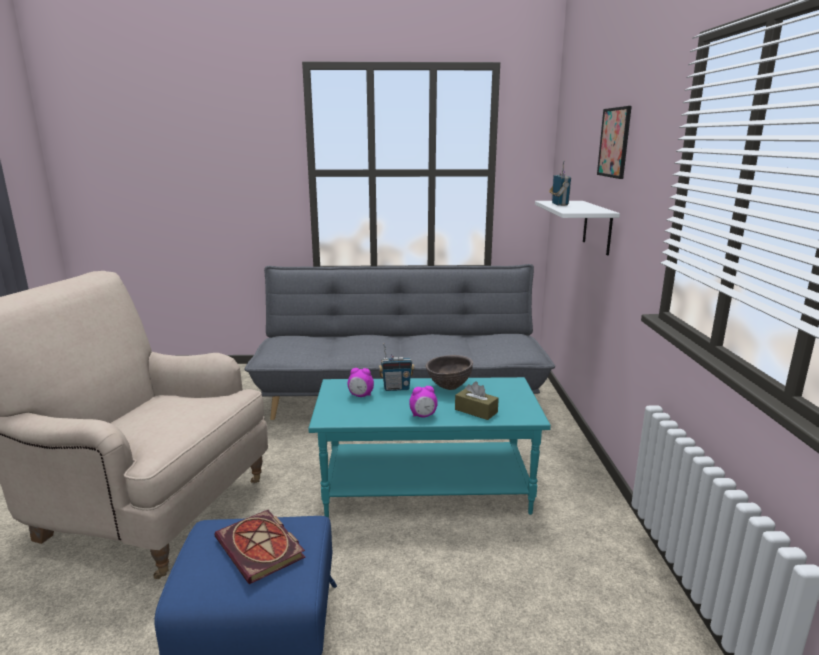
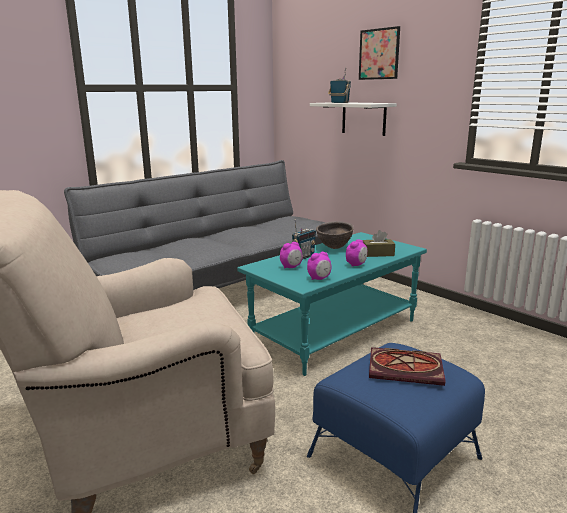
camera: 40 degrees left, 0 degrees up
(355, 417) = (319, 278): none -> alarm clock

